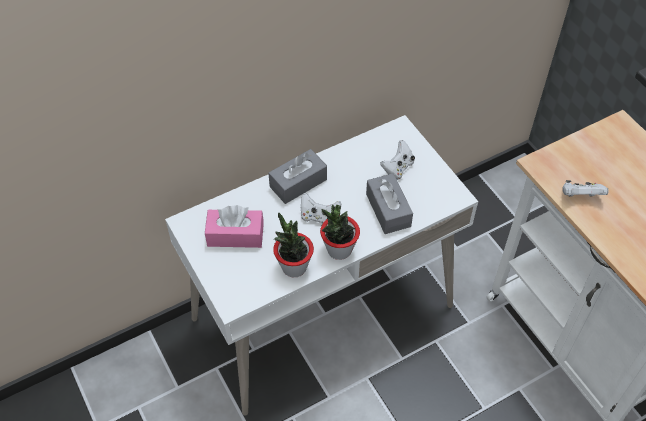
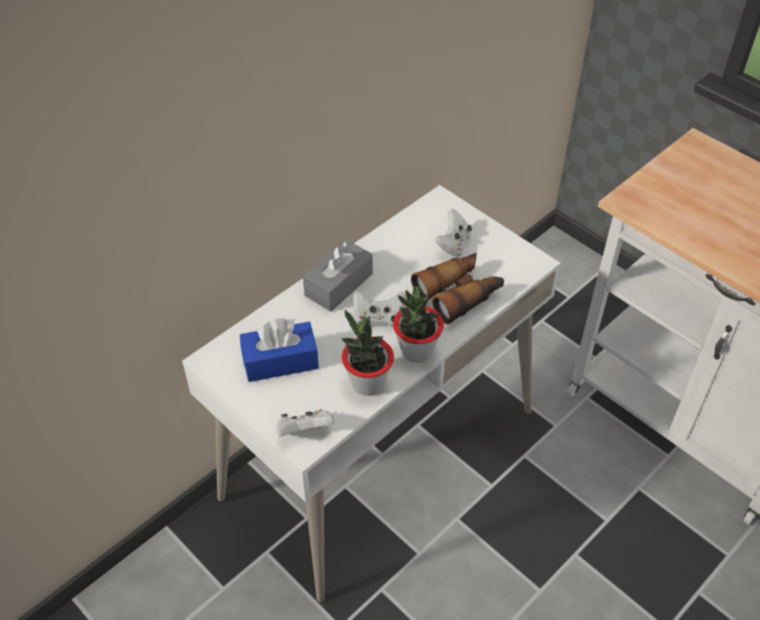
camera: 15 degrees left, 5 degrees down
(235, 235) = (280, 361): pink tissue box -> blue tissue box
(388, 210) = (459, 293): grey tissue box -> binoculars
(580, 197) = (686, 227): white game controller -> white game controller (305, 432)

